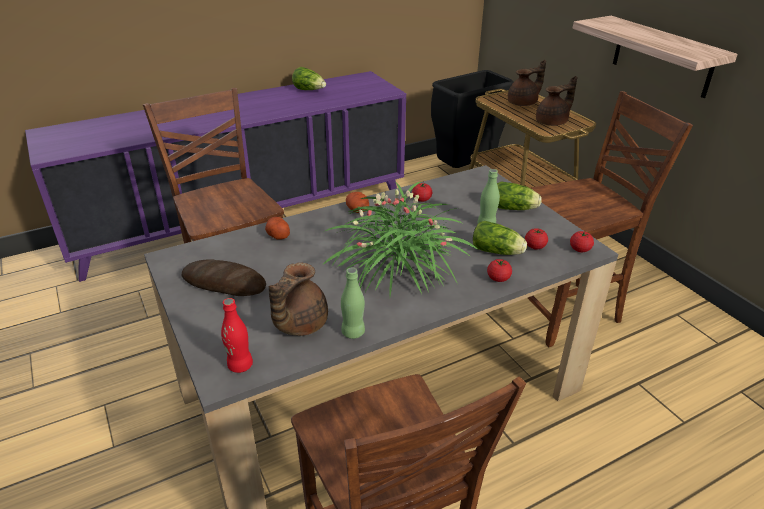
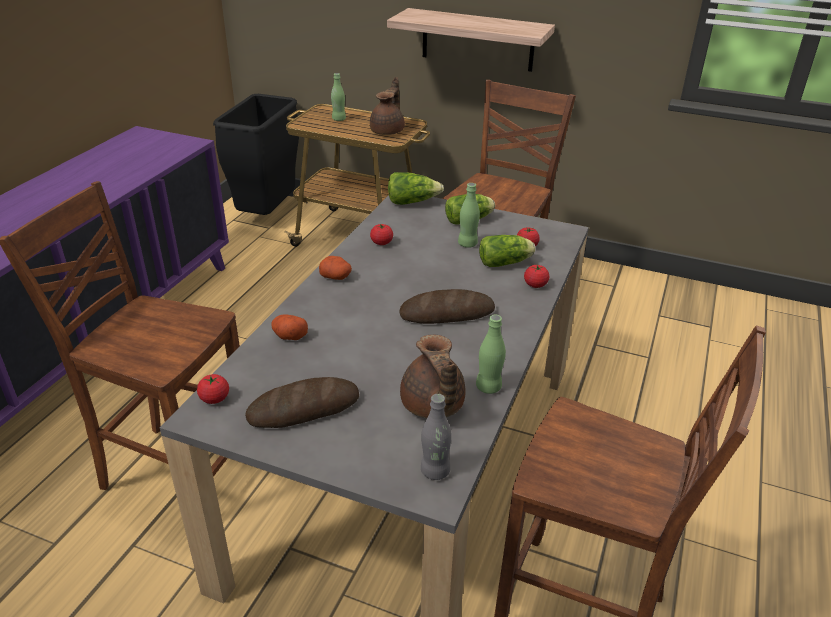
camera: 40 degrees left, 0 degrees up
(240, 365) = (435, 471): red bottle -> grey bottle
(309, 90) = (89, 168): lettuce -> lettuce (412, 202)
(398, 267) = (447, 313): potted plant -> bread
(523, 103) = (339, 119): brown teapot -> green bottle
(580, 249) = (560, 234): tomato -> tomato (214, 398)

